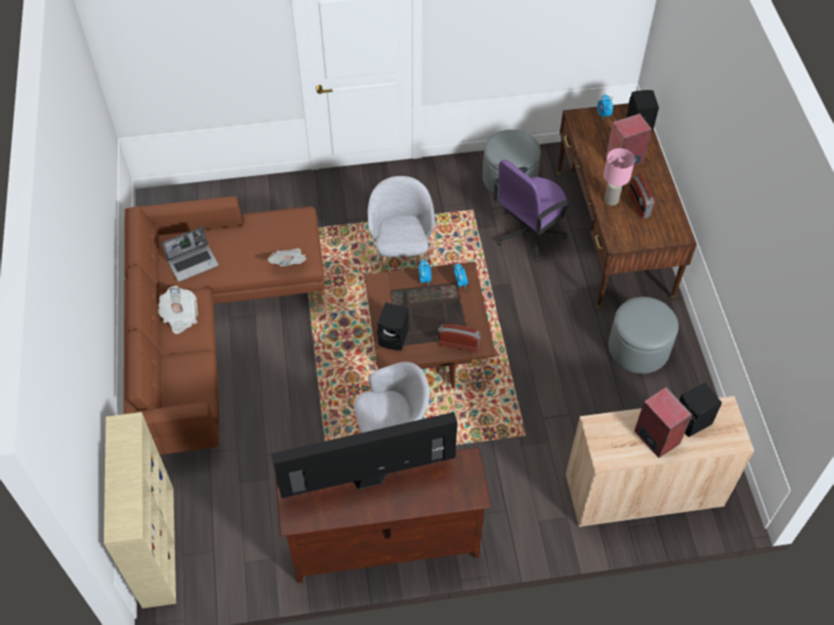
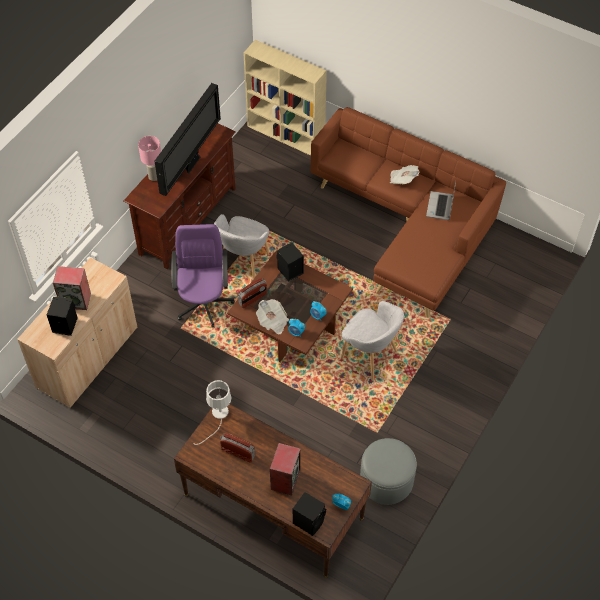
camera: 130 degrees right, 0 degrees up
(289, 263) = (395, 252): newspaper -> newspaper (272, 321)
(528, 233) = (324, 451): purple office chair -> purple office chair (204, 303)
(611, 200) = (258, 438): pink table lamp -> pink table lamp (154, 176)
(625, 241) = (218, 417): none -> white table lamp
(638, 348) = (172, 438): grey ottoman -> none

